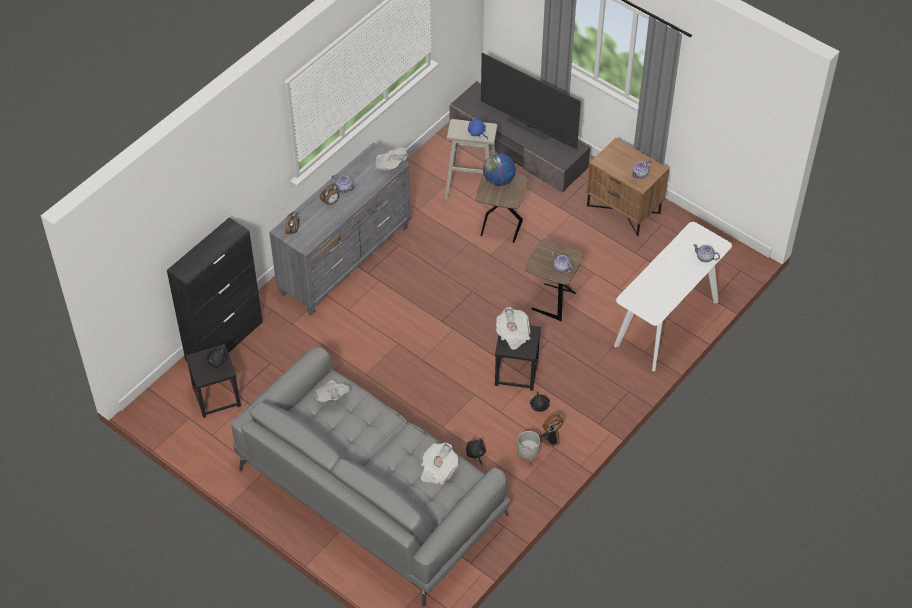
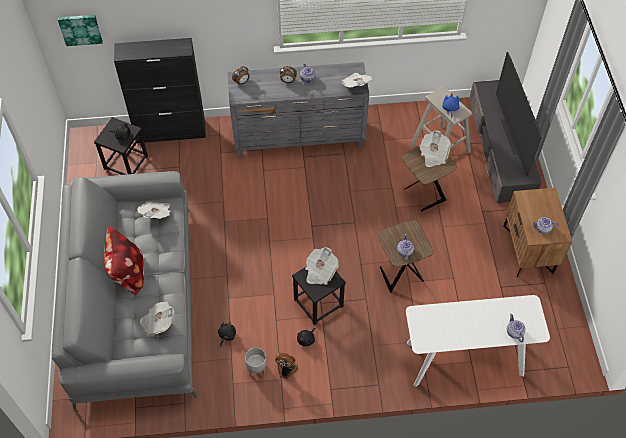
camera: 45 degrees right, 5 degrees up
(134, 275) = (80, 29): none -> picture
(366, 457) = (128, 274): none -> pillow
(498, 180) = (433, 155): globe -> newspaper

